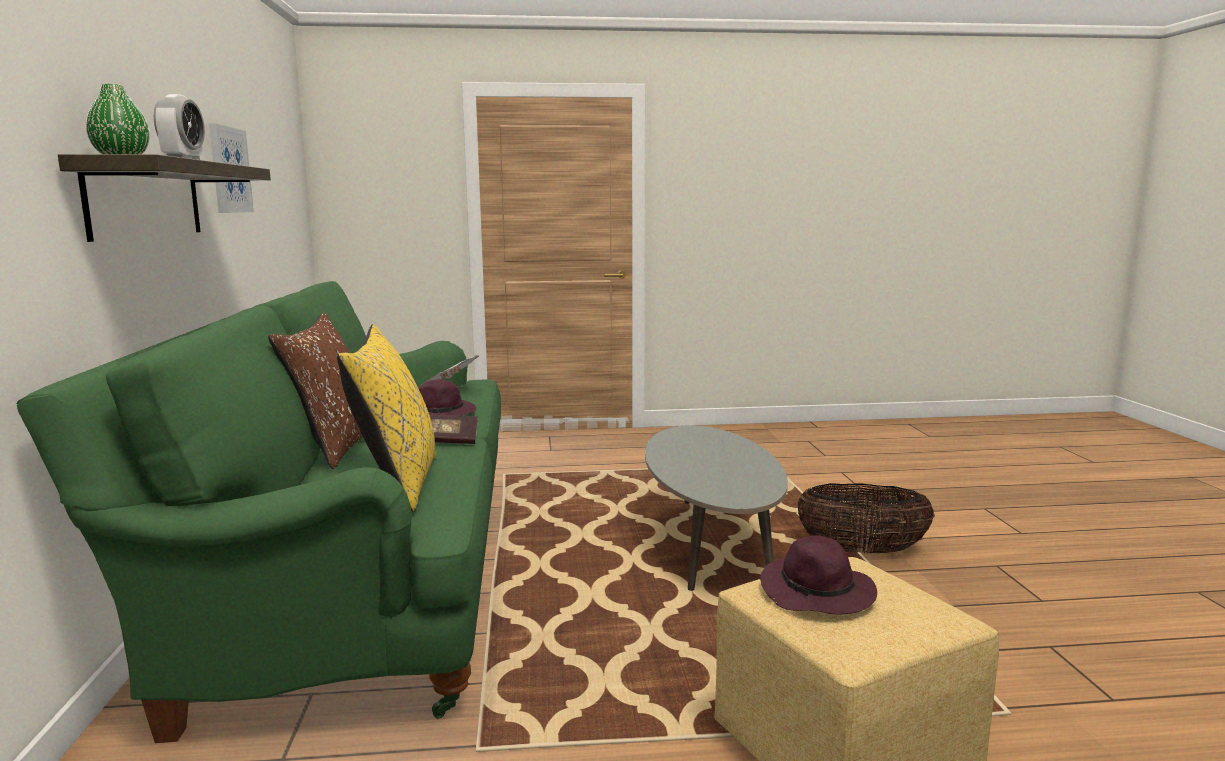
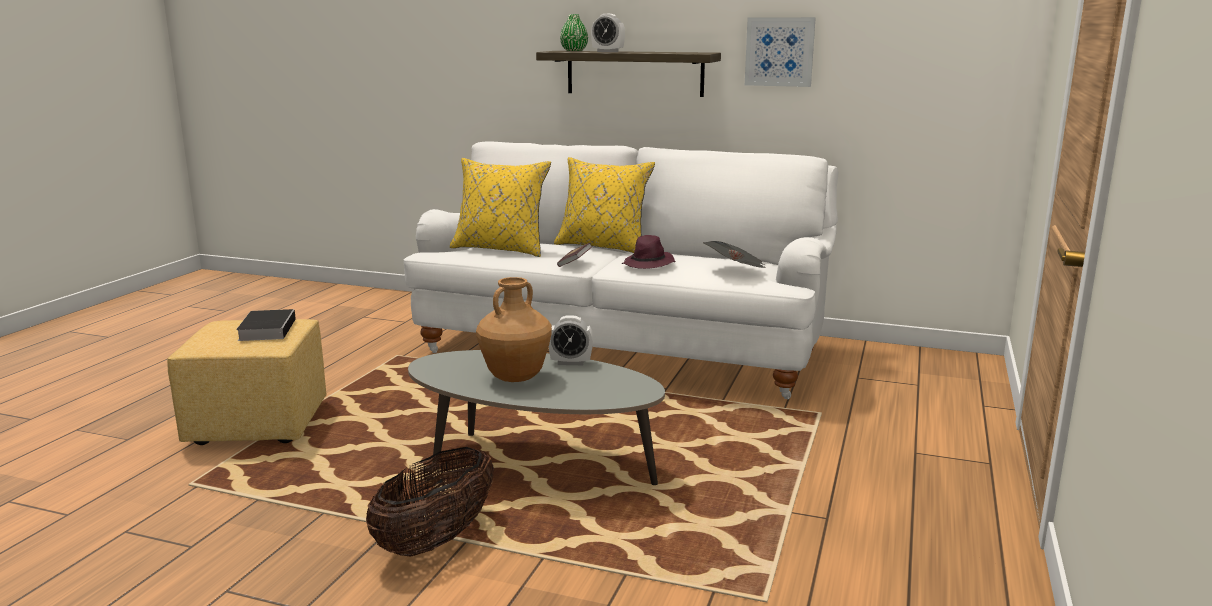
camera: 115 degrees right, 5 degrees up
(334, 448) = (603, 247): brown pillow -> yellow pillow
(359, 574) = (623, 348): green sofa -> white sofa
(662, 455) = (571, 362): none -> alarm clock
(724, 464) = (515, 378): none -> brown vase
(818, 593) = (267, 329): purple hat -> book

